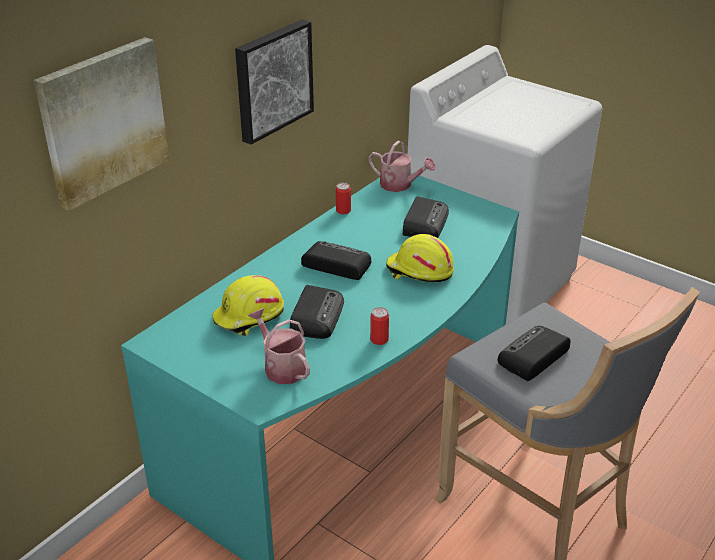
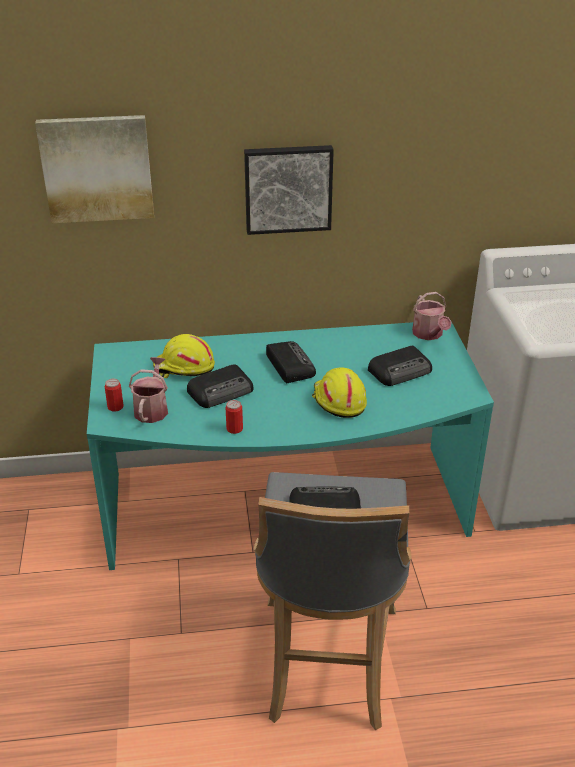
camera: 45 degrees right, 0 degrees up
(343, 211) = (356, 332): can -> can (115, 407)

